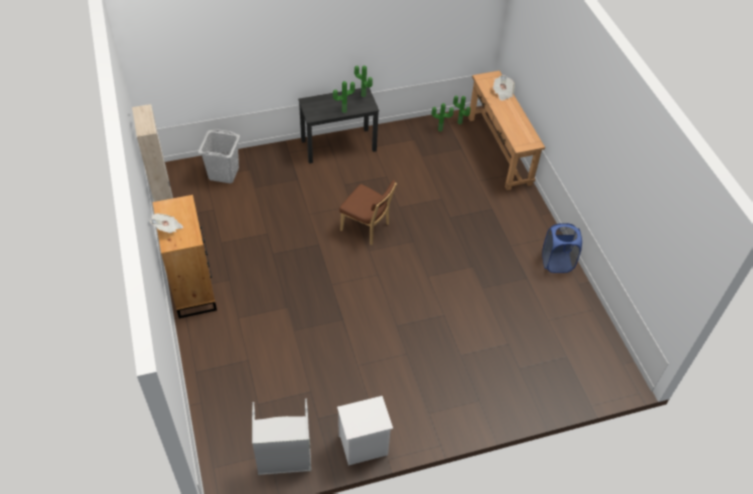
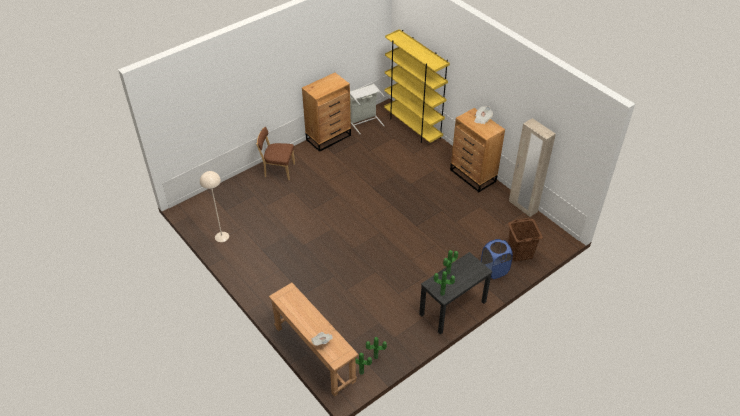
camera: 160 degrees right, 5 degrees down
(212, 416) = (413, 127): none -> yellow bookcase
(224, 173) = (520, 253): grey laundry basket -> brown laundry basket
(363, 446) = (329, 137): white nightstand -> brown dresser
(367, 228) = (390, 247): brown chair -> brown chair (278, 170)
(557, 262) = (242, 268): blue laundry basket -> blue laundry basket (494, 270)
(577, 315) = (221, 236): none -> beige floor lamp

